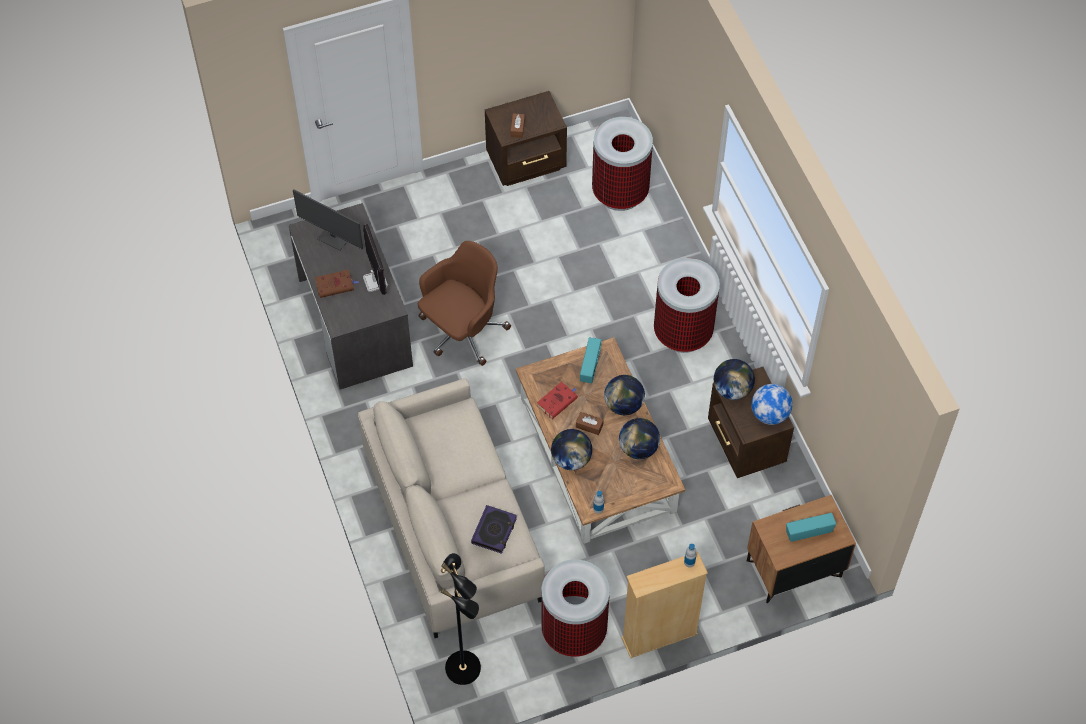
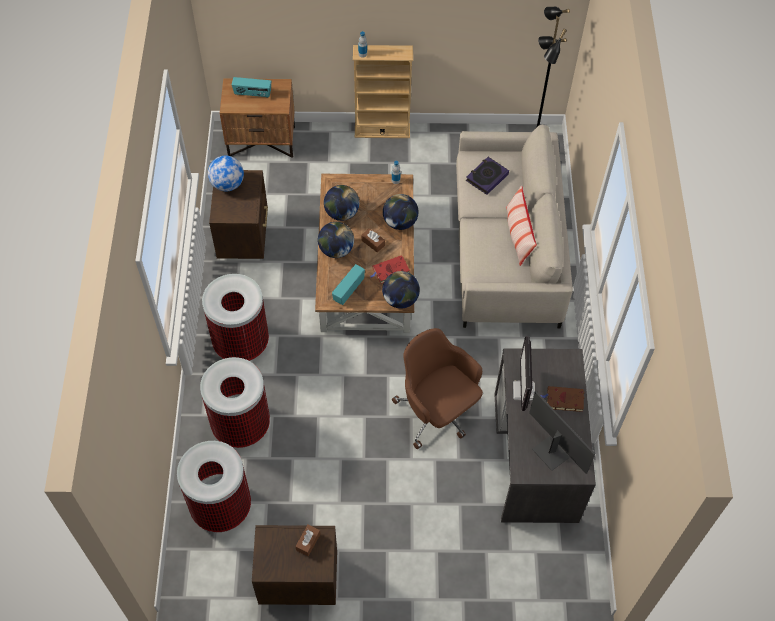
camera: 160 degrees left, 0 degrees up
(435, 472) = (518, 235): none -> pillow
(462, 331) = (437, 412): brown office chair -> brown office chair turned 75 degrees clockwise
(574, 631) = (442, 152): trash can -> trash can (241, 425)
(732, 389) = (245, 212): globe -> globe (400, 299)

